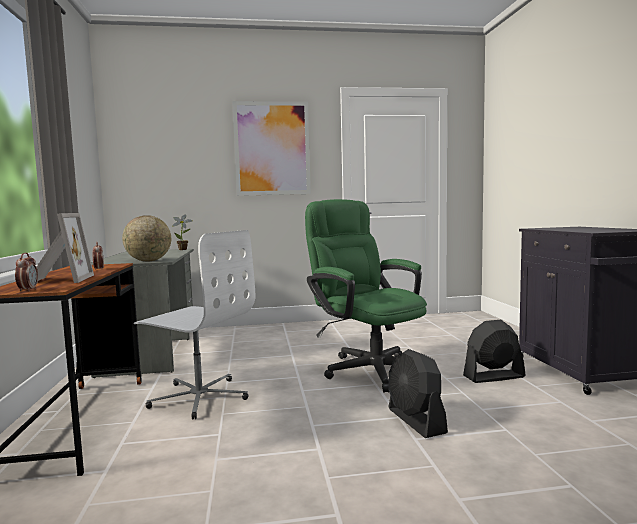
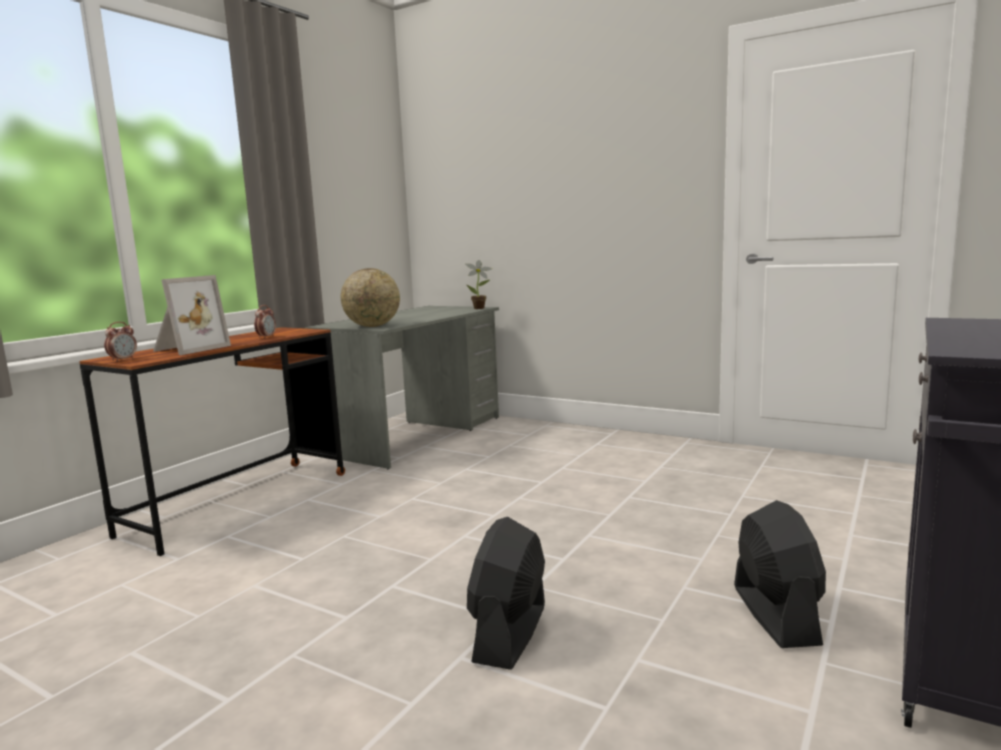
camera: 40 degrees right, 5 degrees up
(199, 397) = (359, 508): white office chair -> none
(272, 148) = (609, 153): picture -> none
(368, 368) = (601, 531): green office chair -> none
(493, 376) = (775, 614): black fan -> black fan turned 60 degrees clockwise

